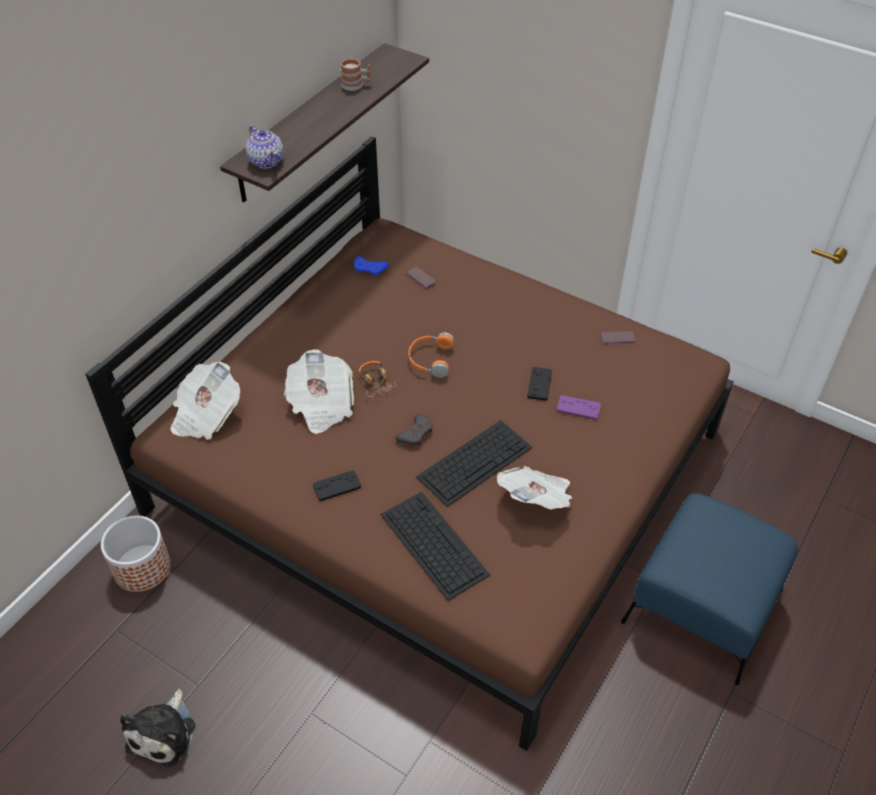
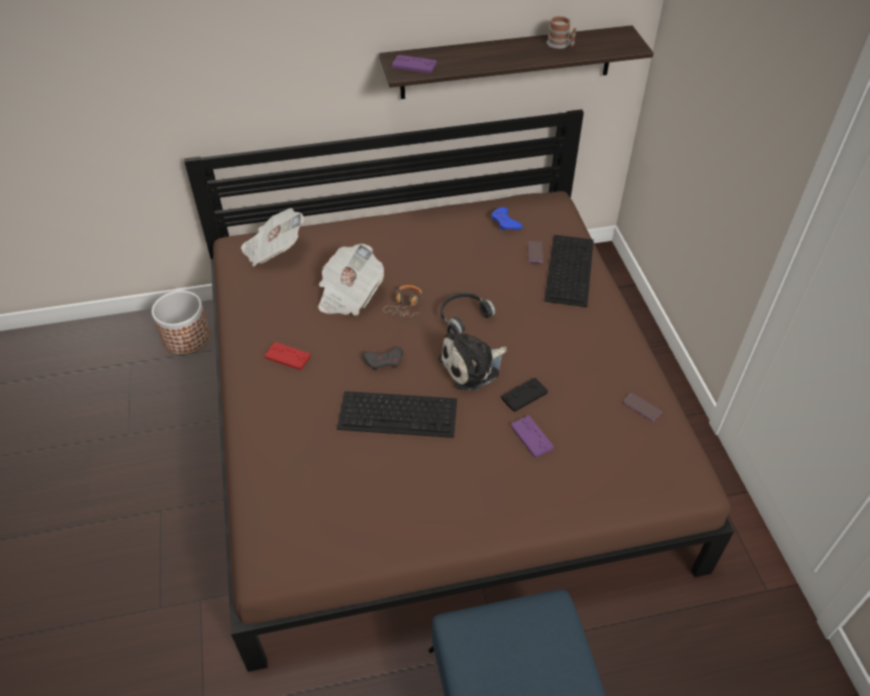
camera: 45 degrees right, 0 degrees up
(164, 732) = (79, 446): plush toy -> plush toy (472, 366)
(266, 161) = (414, 65): teapot -> purple game controller
(337, 486) = (287, 356): black game controller -> red game controller
(430, 359) = (463, 316): orange headphones -> black headphones
(432, 543) = (293, 446): keyboard -> keyboard (569, 269)
(536, 499) = (406, 478): newspaper -> none

